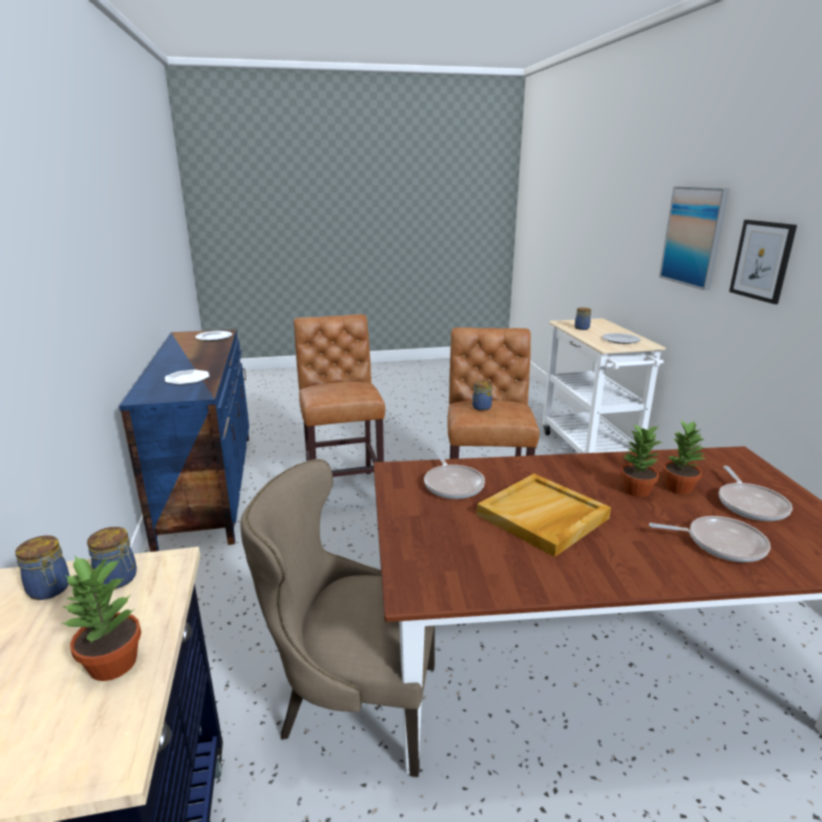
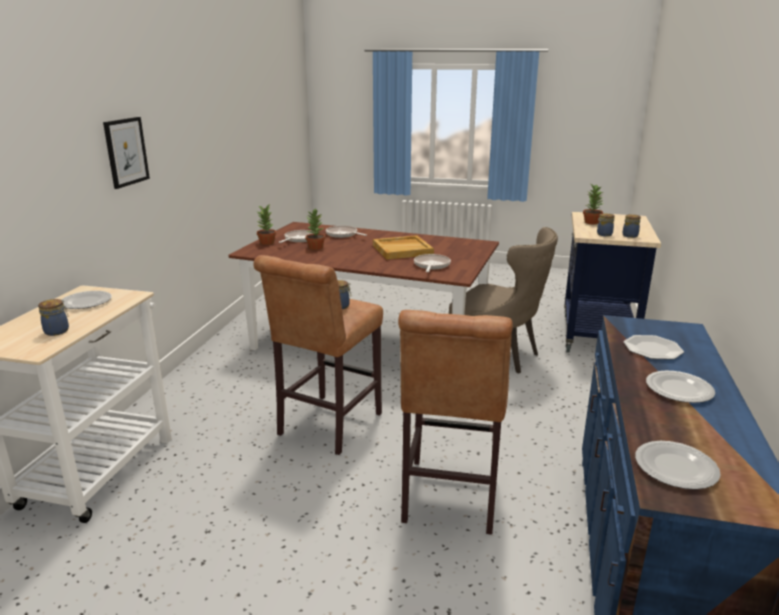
camera: 155 degrees left, 0 degrees up
(188, 360) = (679, 390): none -> plate
(635, 490) = (339, 250): potted plant -> potted plant (267, 243)
(694, 236) = (56, 156): picture -> none

